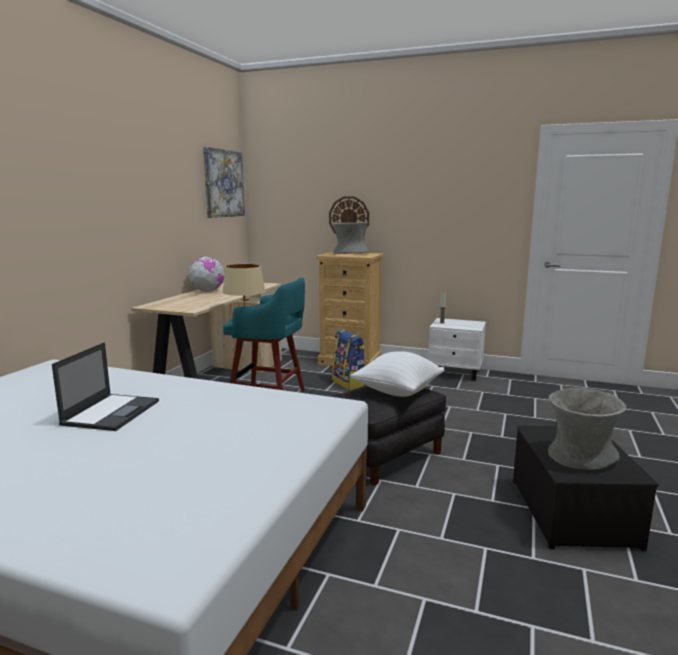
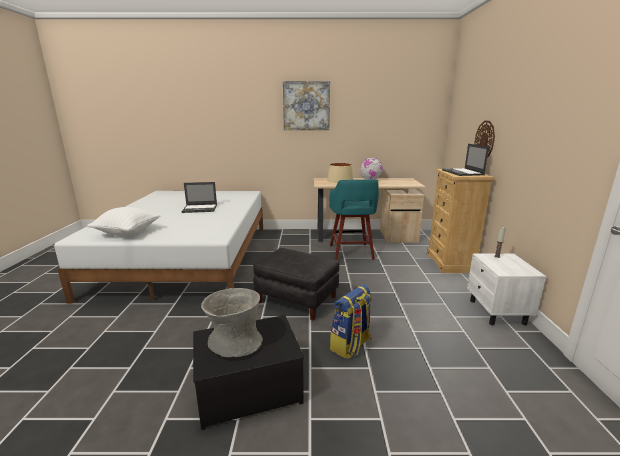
camera: 70 degrees right, 5 degrees up
(223, 183) = (418, 109): picture -> picture (306, 106)
(349, 383) = (404, 270): backpack -> backpack (351, 345)
(350, 254) = (463, 172): grey vase -> laptop
(397, 391) = (301, 262): white pillow -> white pillow (127, 233)

